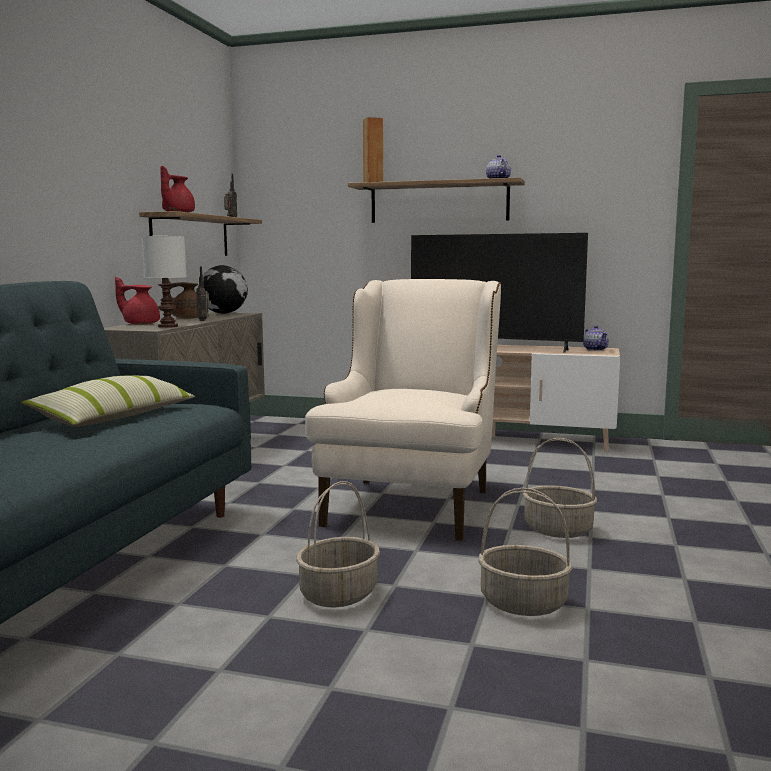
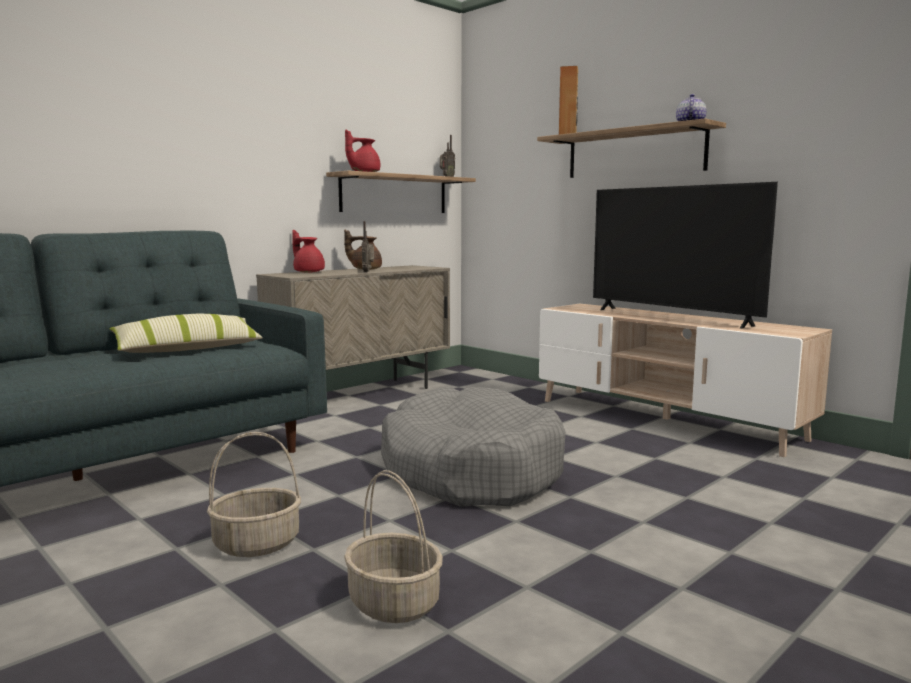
camera: 30 degrees right, 0 degrees up
(167, 326) = (315, 275): white table lamp -> none
(224, 313) = (415, 266): globe -> none
(413, 501) = (470, 471): beige armchair -> grey dog bed
(557, 529) = (565, 534): basket -> none
(595, 349) = (792, 328): teapot -> none

